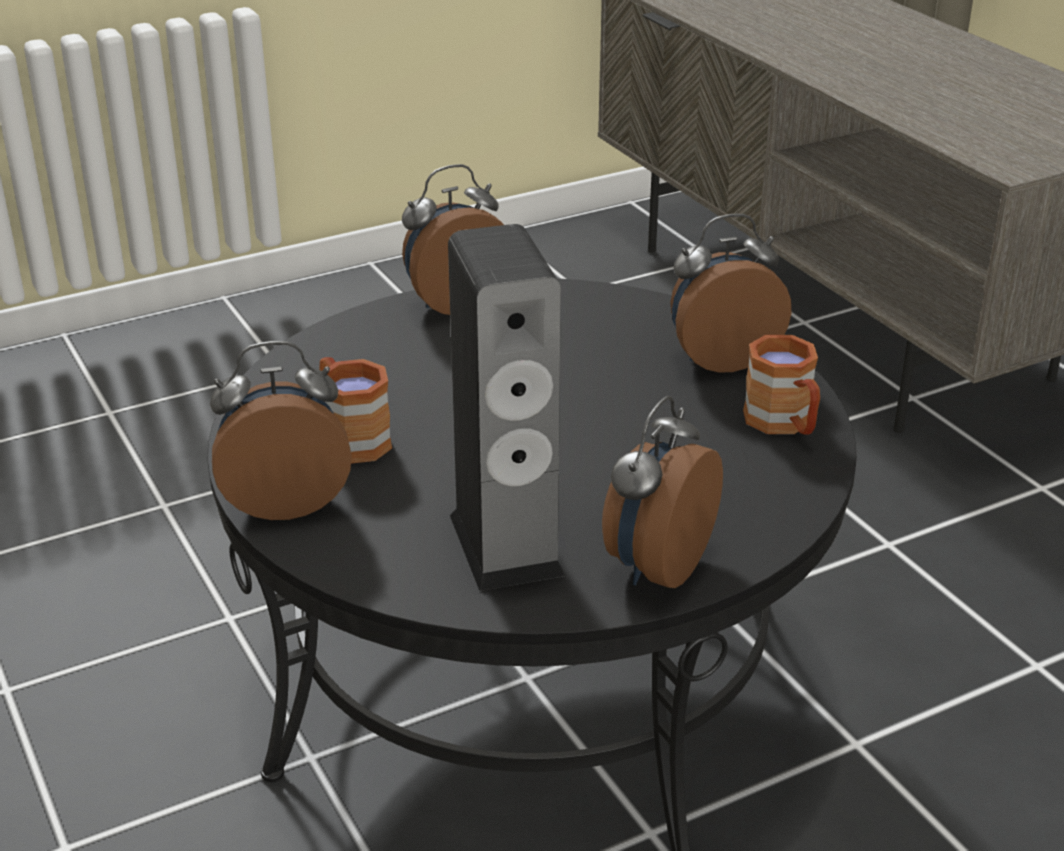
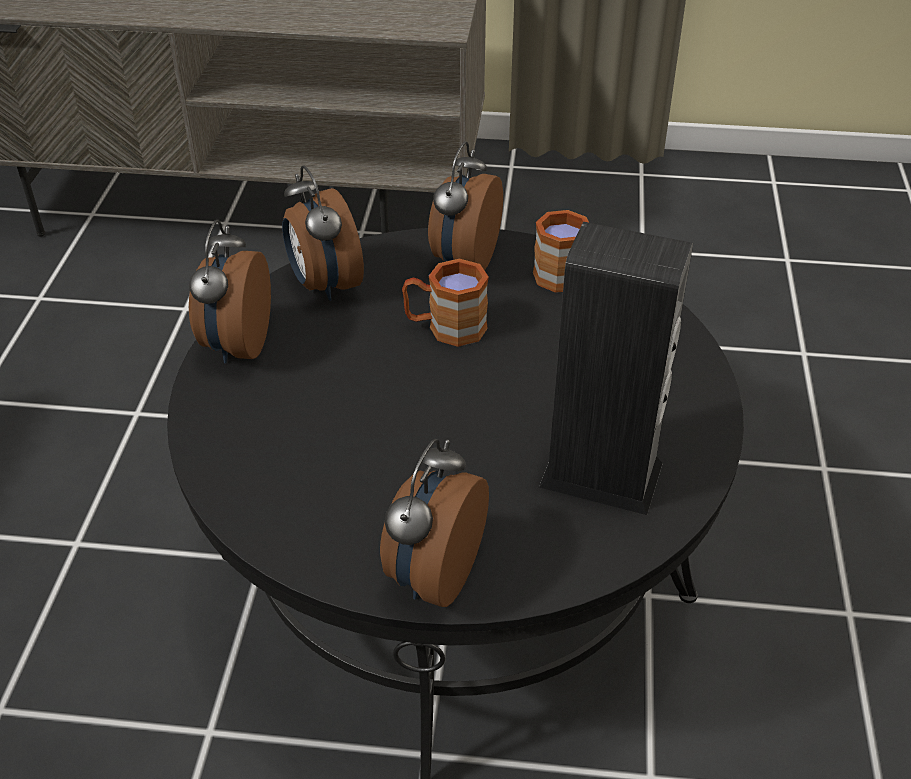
camera: 55 degrees left, 10 degrees up
(350, 437) = (375, 494): brown mug -> brown mug (445, 327)
(655, 565) = (684, 415): alarm clock -> alarm clock (323, 285)

